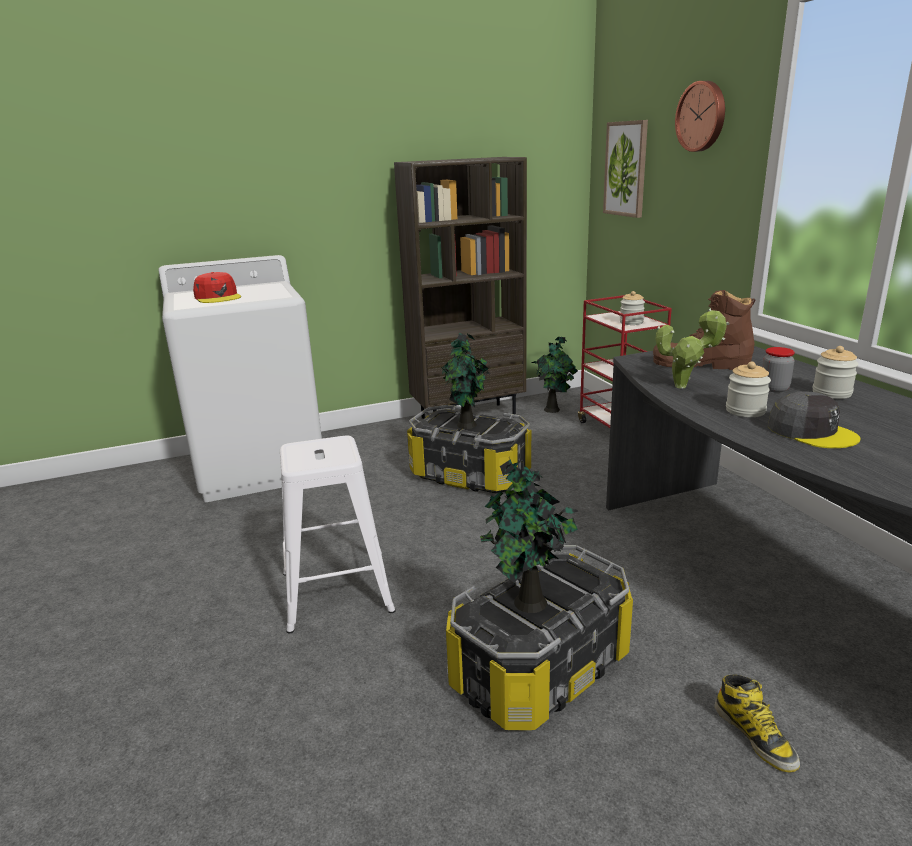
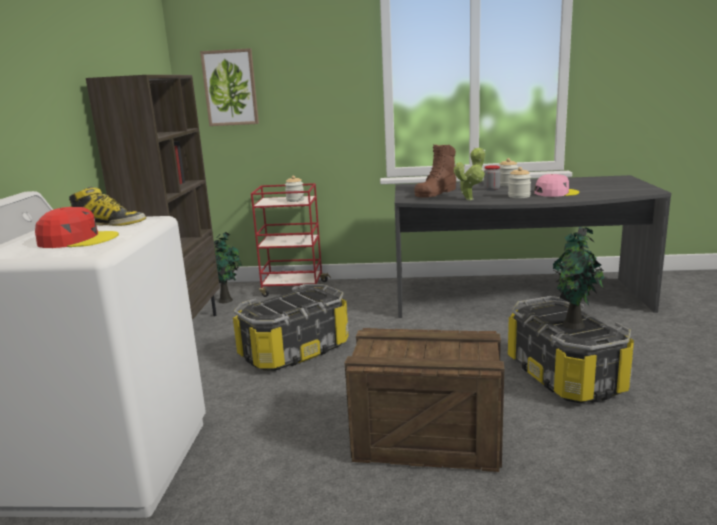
camera: 65 degrees left, 5 degrees down
(338, 592) = (428, 439): white stool -> crate
(467, 425) = (293, 304): potted plant -> none
(702, 116) = (314, 45): wall clock -> none
(755, 736) = (631, 336): boot -> boot (109, 224)
(811, 432) = (555, 193): grey cap -> pink cap

